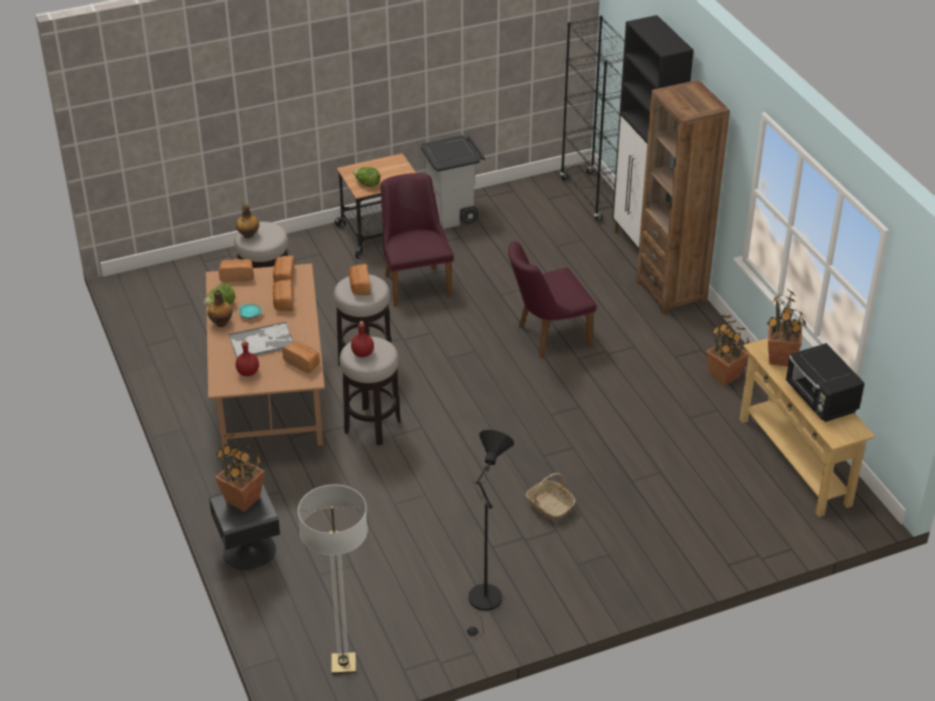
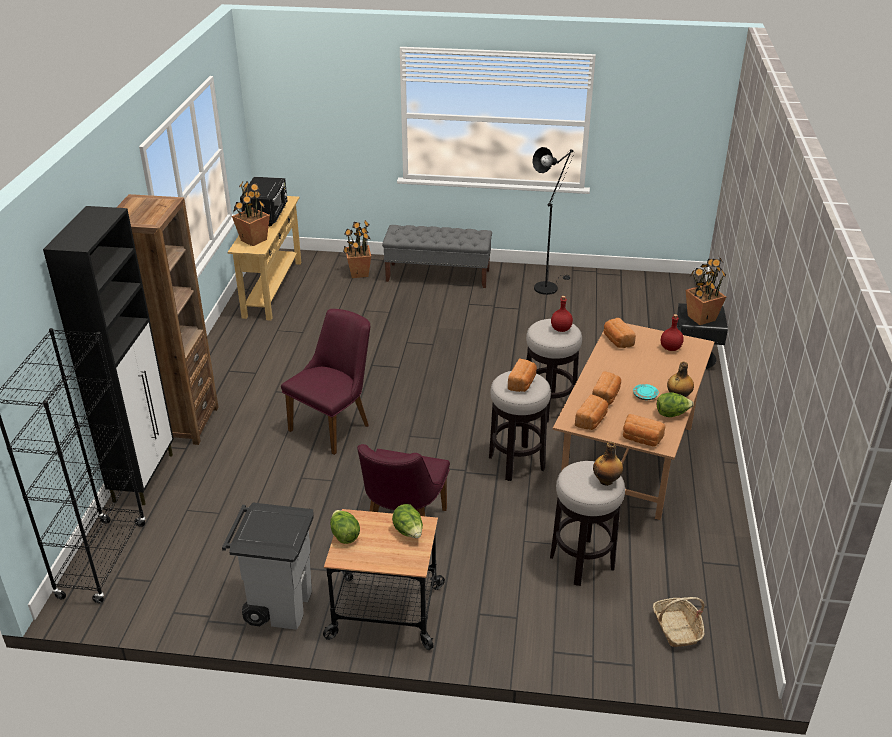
camera: 150 degrees left, 5 degrees down
(262, 341) = (645, 368): tray -> none
(343, 664) = (656, 286): floor lamp -> none
(406, 170) = (344, 535): none -> lettuce
(547, 337) = (335, 425): purple chair -> purple chair turned 60 degrees counterclockwise
(549, 506) = (459, 316): basket -> basket (676, 628)
(634, 565) = (438, 275): none -> grey bench
(725, 376) = (240, 347): potted plant -> potted plant (359, 273)

